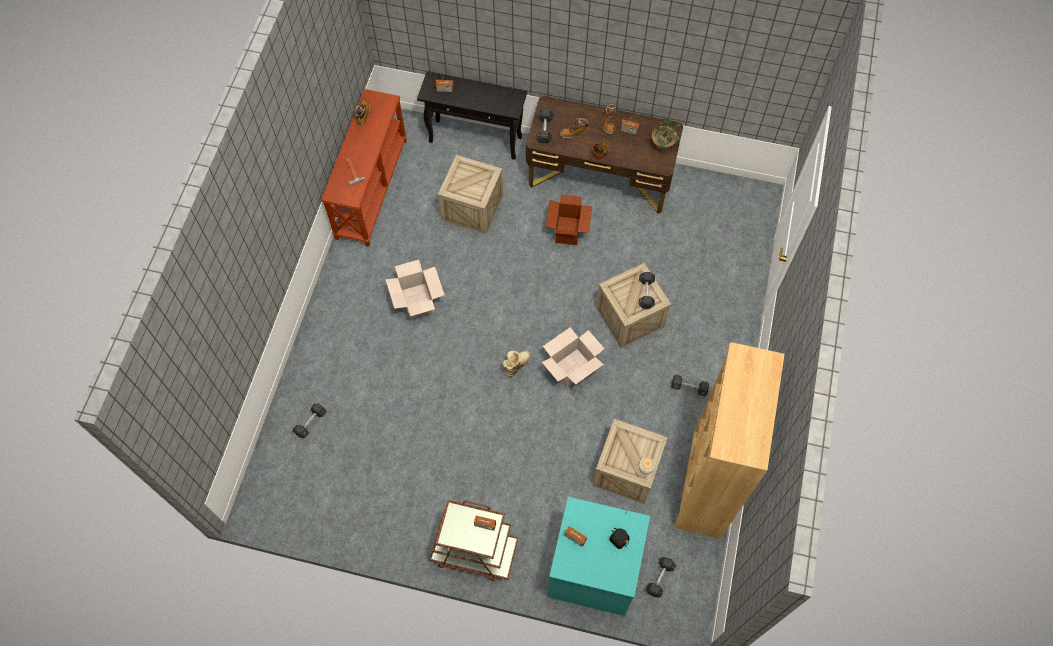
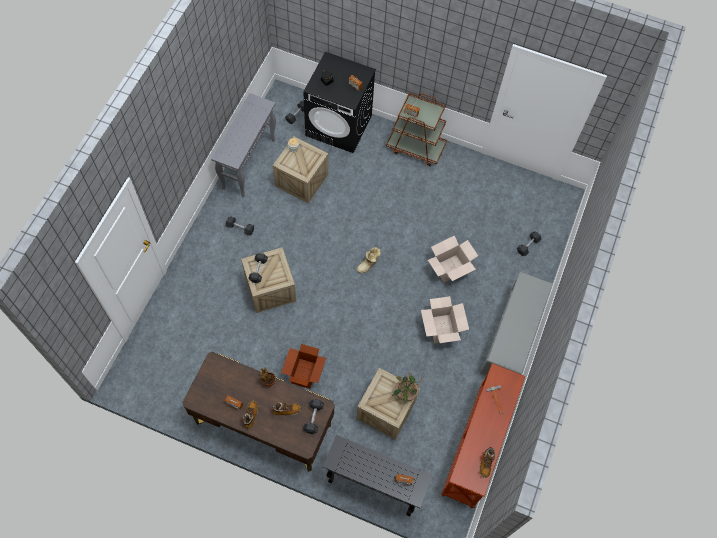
camera: 175 degrees left, 0 degrees up
(334, 302) = (511, 338): none -> grey shoe rack
(572, 368) = (325, 256): cardboard box -> cardboard box (449, 268)
(593, 570) = (339, 126): turquoise washing machine -> black washing machine
(663, 144) = (207, 384): potted plant -> potted plant (405, 393)
(705, 484) = (249, 163): brown bookcase -> grey console table

